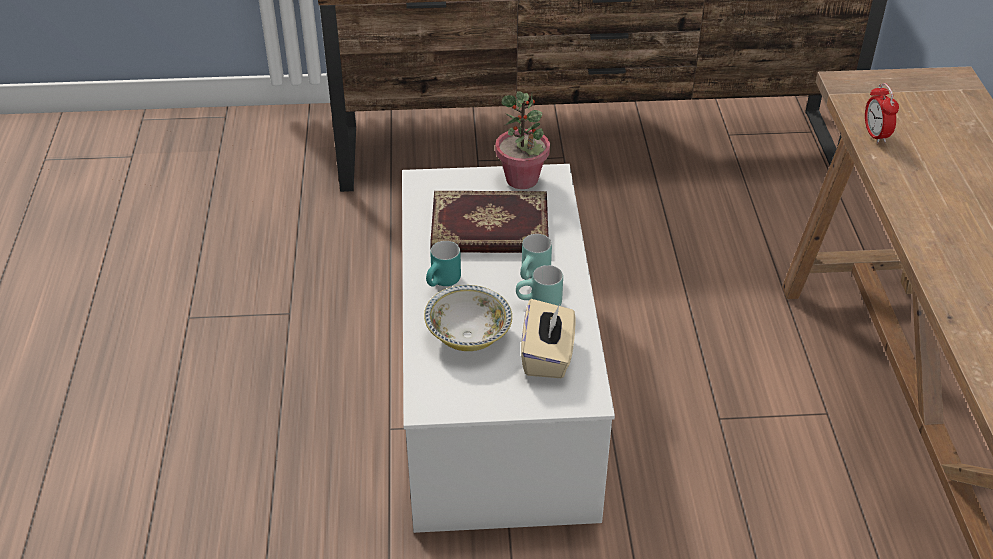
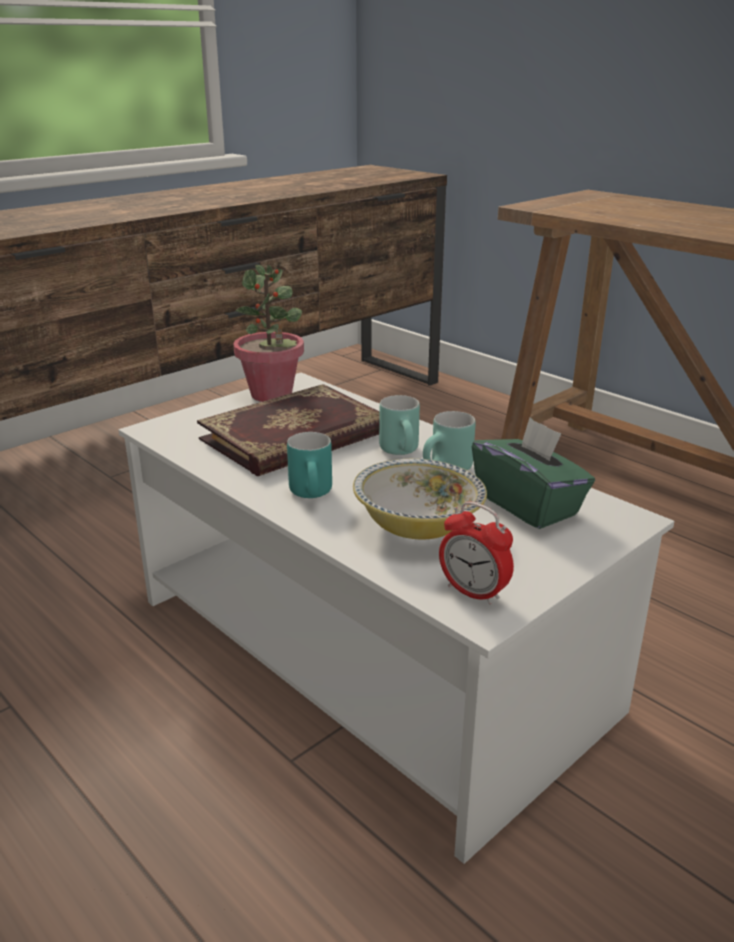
camera: 40 degrees left, 15 degrees down
(548, 356) = (528, 505): beige tissue box -> green tissue box
(875, 135) = (612, 217): alarm clock -> alarm clock (473, 592)

